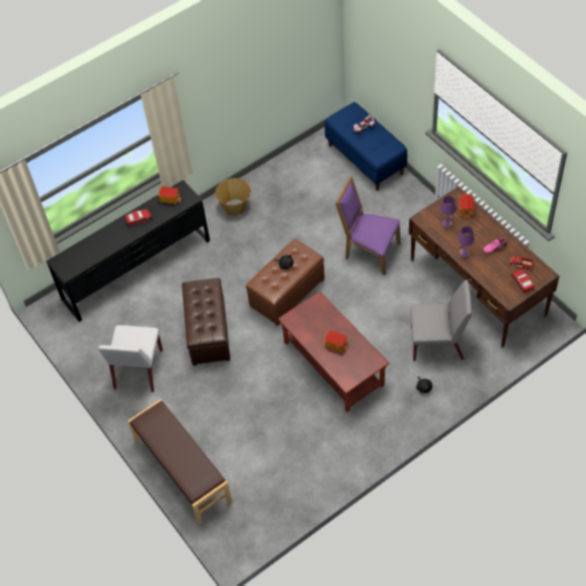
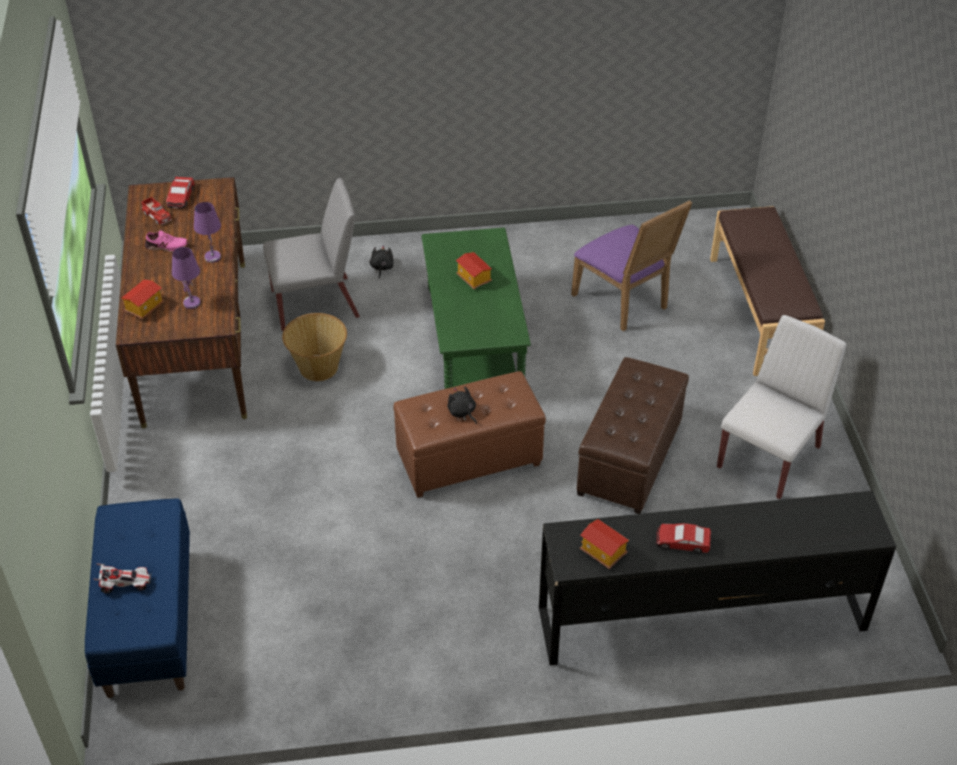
camera: 155 degrees left, 10 degrees down
(235, 207) = (451, 650): basket -> basket (318, 367)
(333, 364) = (474, 340): brown coffee table -> green coffee table
(369, 251) = (293, 460): purple chair -> purple chair (625, 303)
(438, 343) = (316, 303): grey chair -> grey chair turned 135 degrees clockwise

